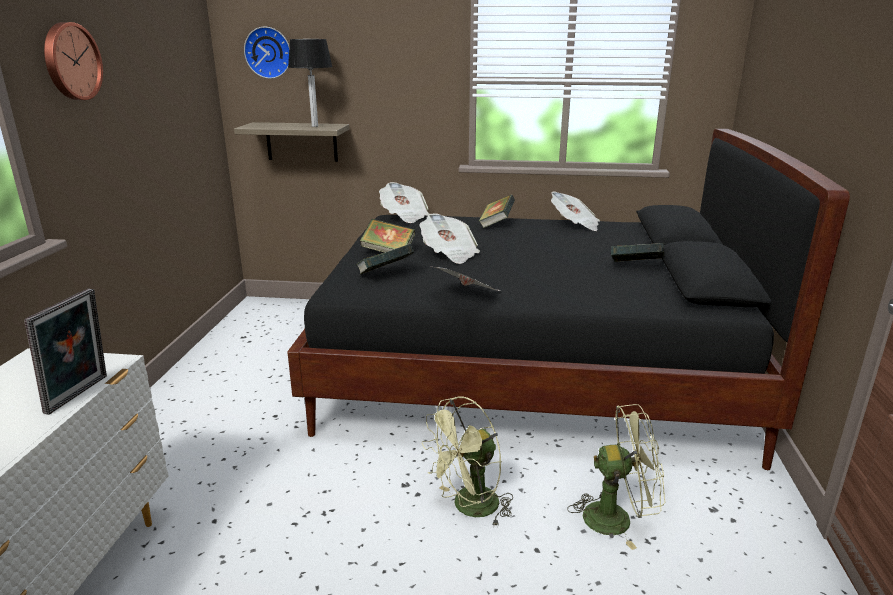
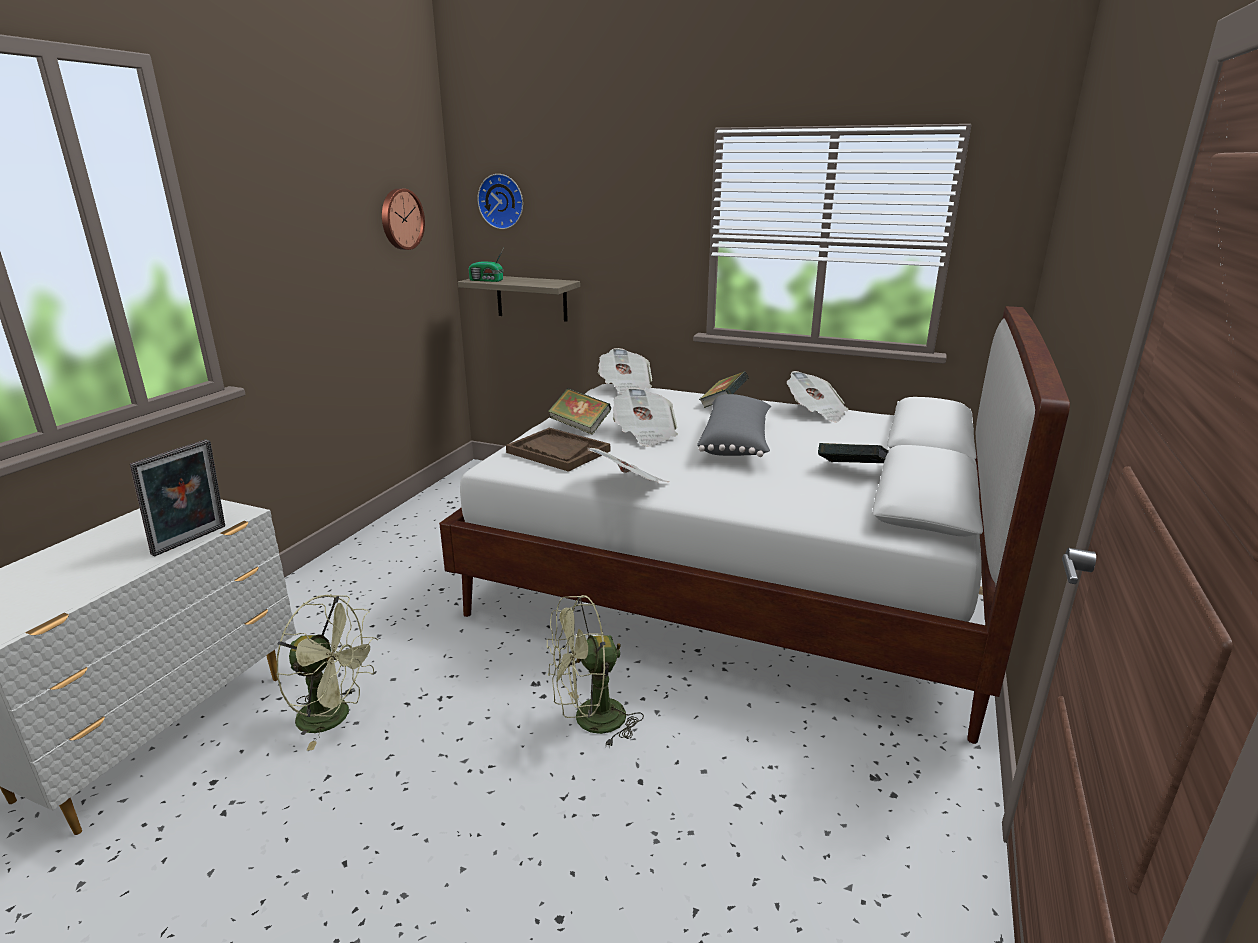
camera: 15 degrees right, 0 degrees up
(70, 61) = (268, 213): wall clock -> wall clock (401, 219)
(262, 126) = (487, 280): none -> radio
(315, 126) = (541, 282): table lamp -> none
(385, 275) = (558, 452): book -> brown tray
(529, 372) = (734, 580): black bed -> white bed
(531, 254) = (737, 443): none -> grey pillow
(617, 518) = (751, 764): green fan -> green fan (335, 717)

